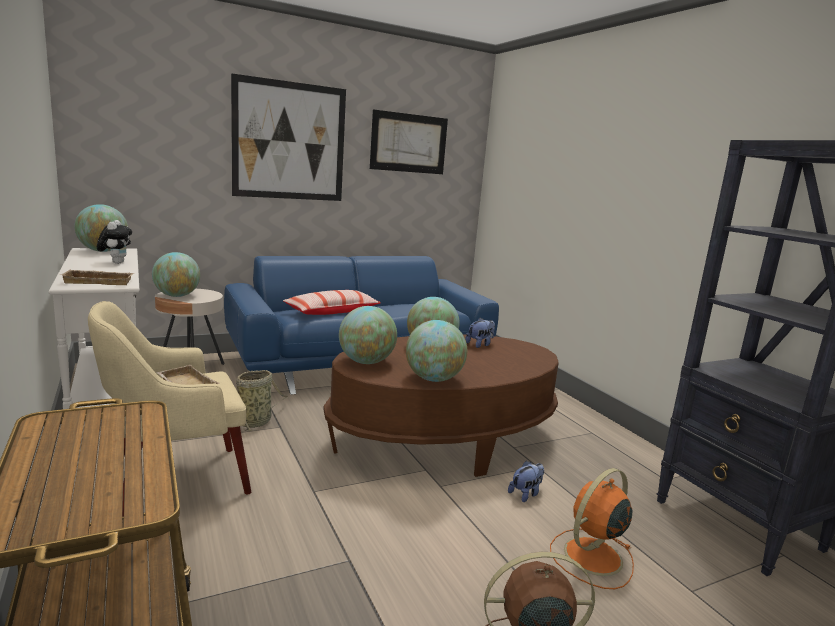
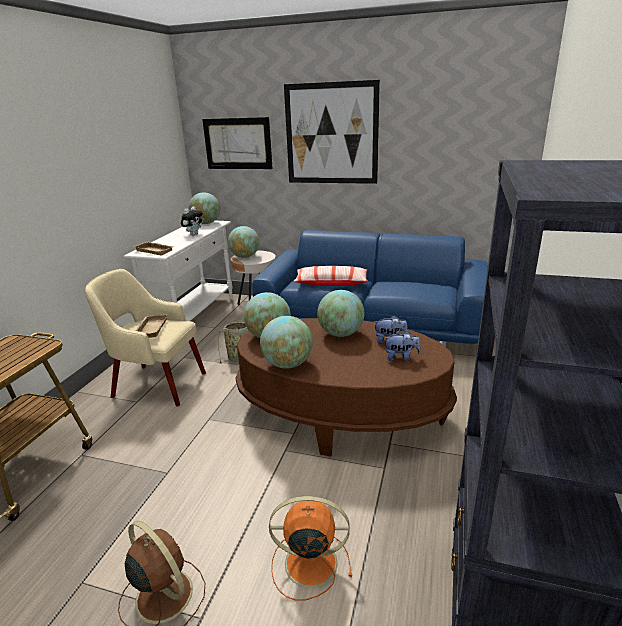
camera: 45 degrees right, 10 degrees up
(409, 143) = (447, 123): picture -> picture (237, 144)
(525, 494) = (337, 486): plush toy -> plush toy (401, 357)

